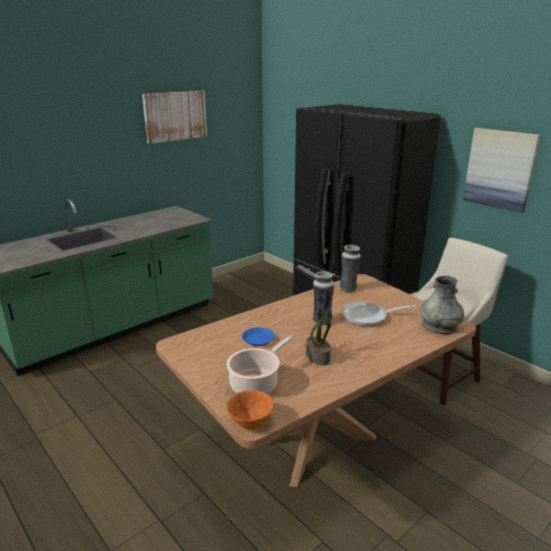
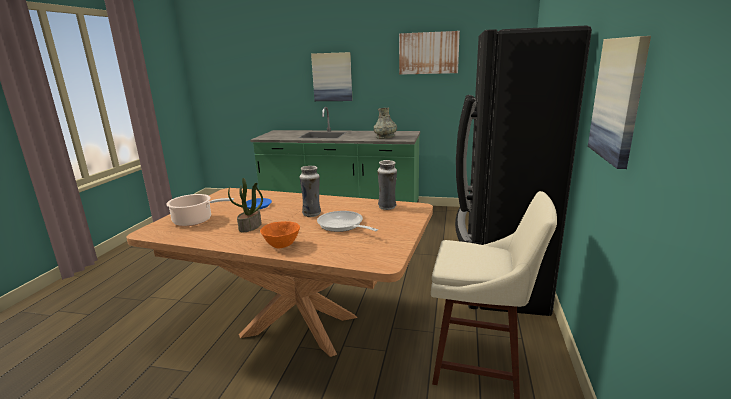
camera: 55 degrees right, 5 degrees down
(60, 156) = (332, 77): none -> picture
(250, 423) = (146, 231): orange bowl -> orange bowl (282, 245)
(439, 325) = (369, 255): grey vase -> grey vase (385, 137)

